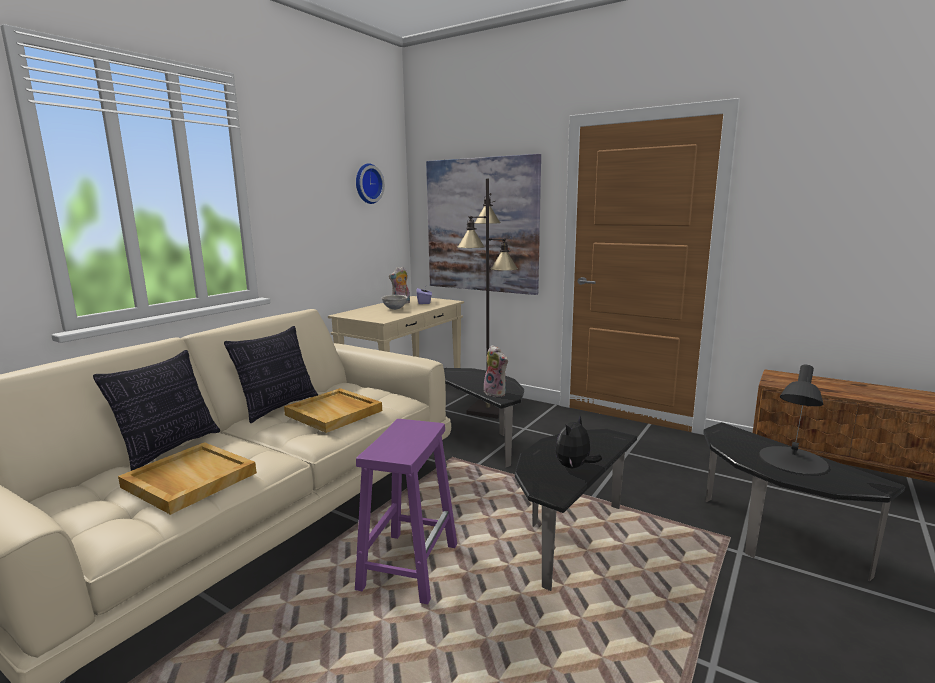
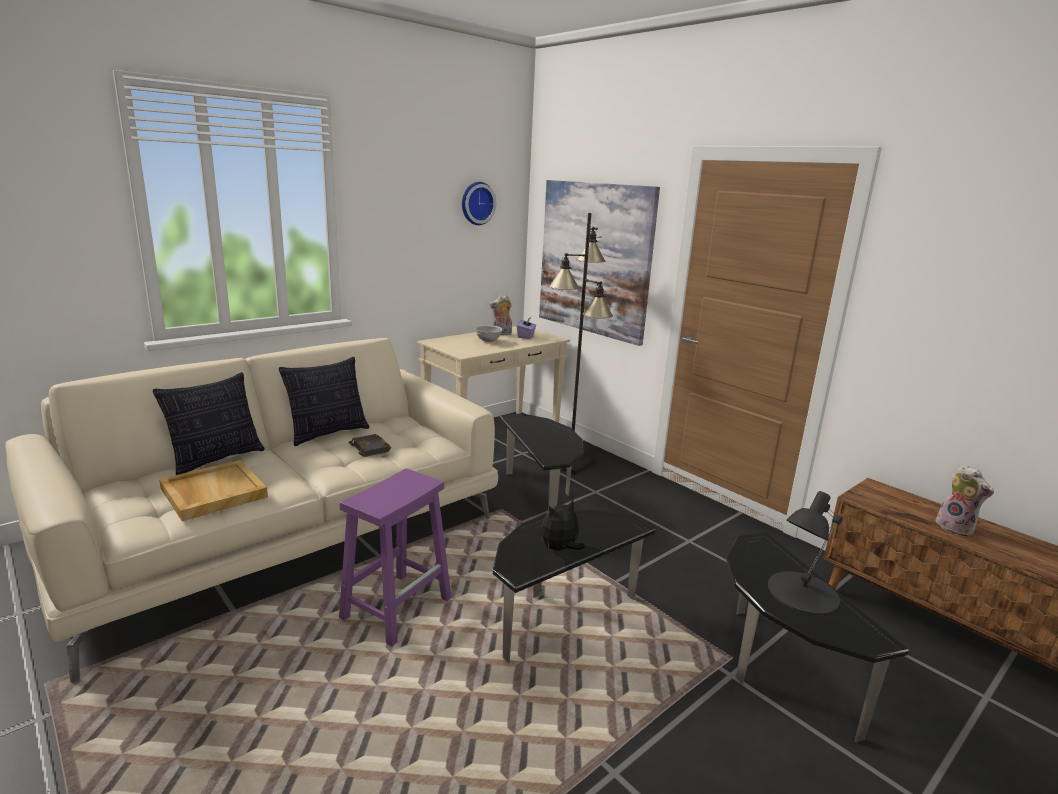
camera: 15 degrees right, 5 degrees up
(335, 413) = (372, 449): beige tray -> black book
(496, 393) = (549, 452): plush toy -> plush toy (956, 528)

